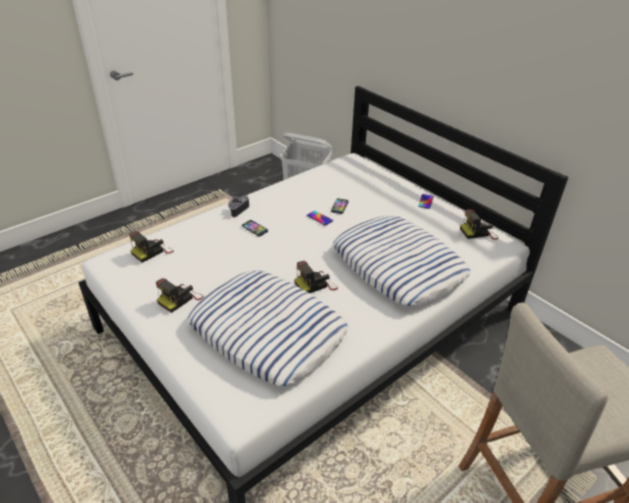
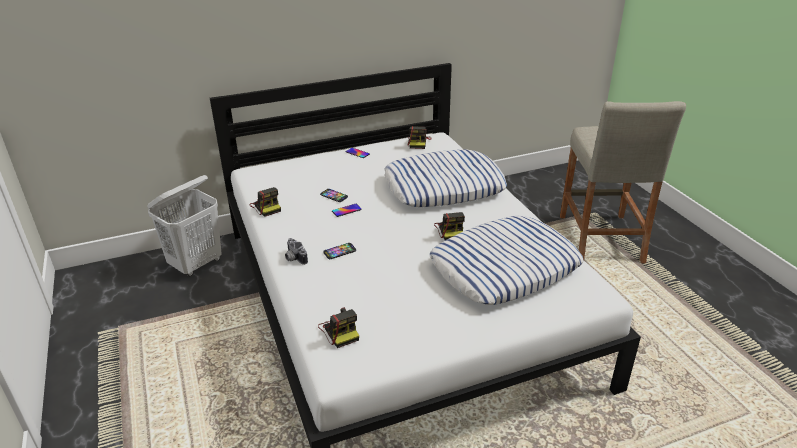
camera: 70 degrees left, 5 degrees down
(180, 299) = (436, 317): camera -> camera (266, 207)

